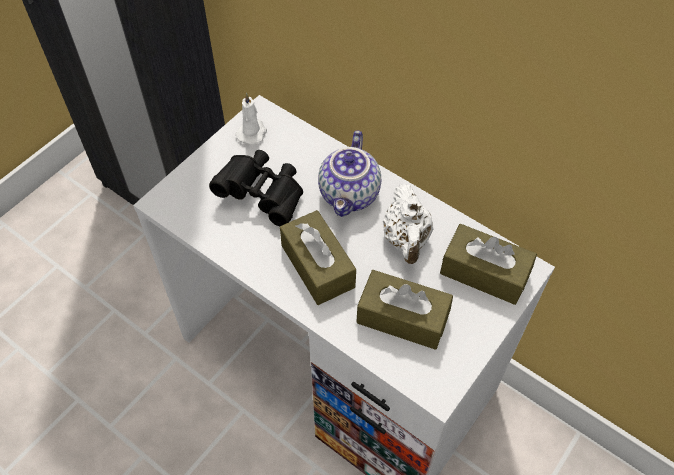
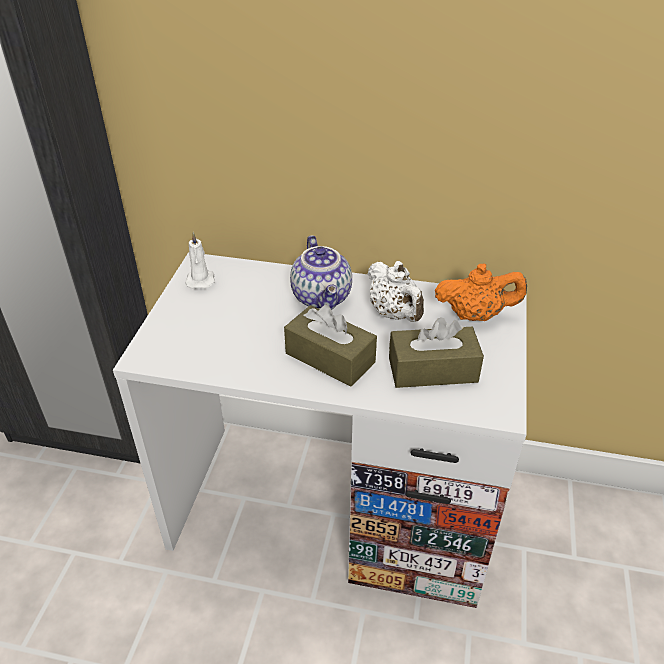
camera: 25 degrees left, 15 degrees down
(263, 195) = (242, 322): black binoculars -> none
(484, 273) = (475, 315): brown tissue box -> orange teapot

